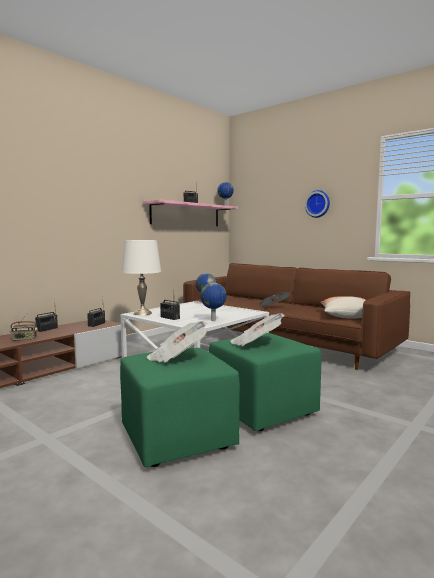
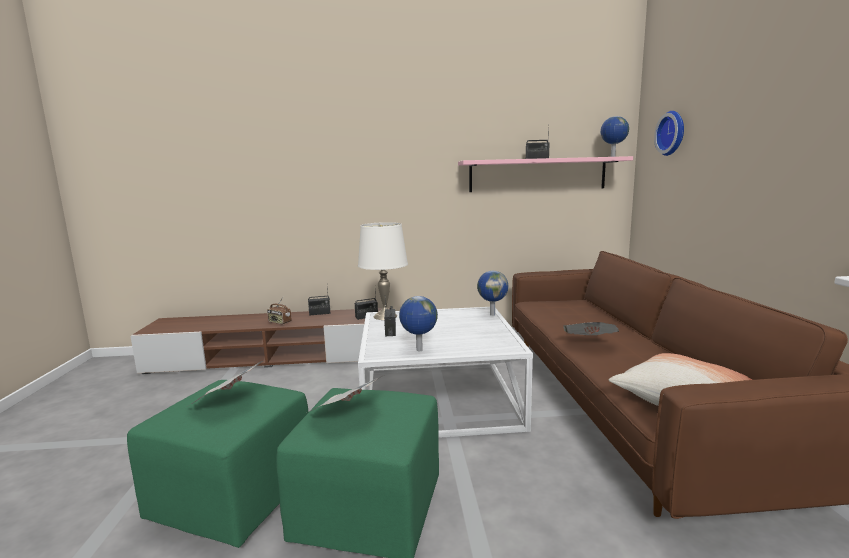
camera: 45 degrees right, 5 degrees up
(318, 204) = (758, 149): wall clock -> wall clock (672, 133)

